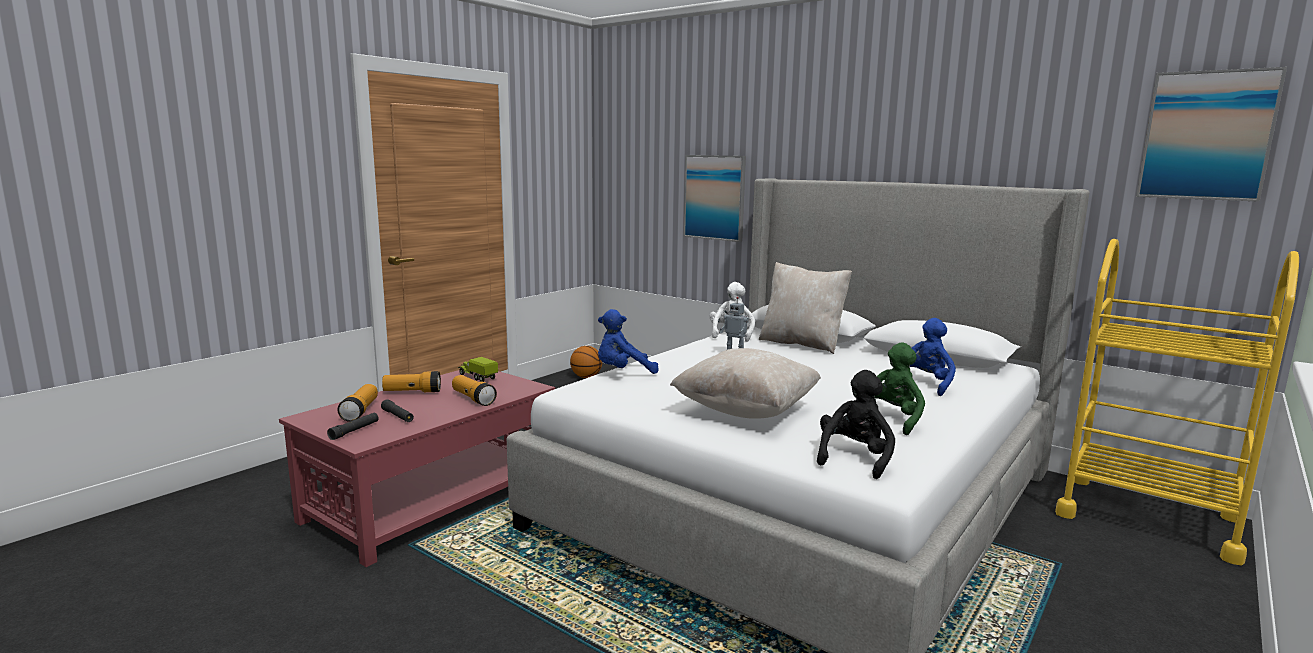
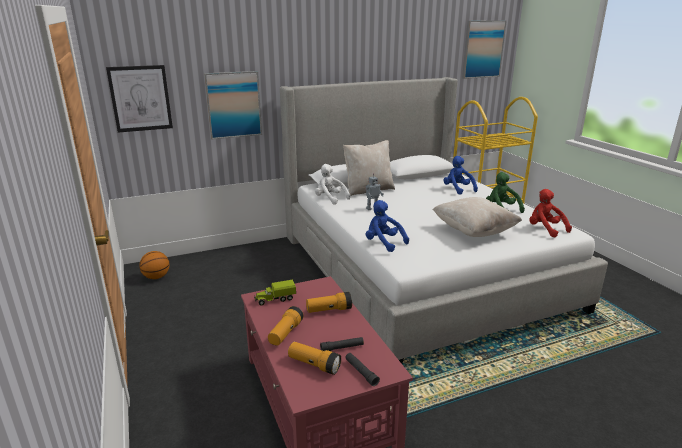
camera: 60 degrees left, 10 degrees up
(623, 372) = (383, 243): blue plush toy -> blue plush toy turned 120 degrees clockwise
(629, 179) = (140, 98): none -> picture
(854, 458) = (545, 229): black plush toy -> red plush toy

